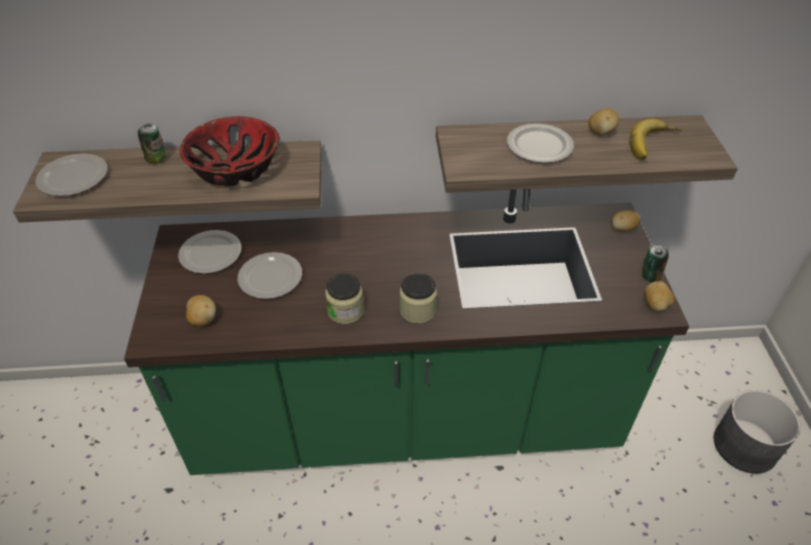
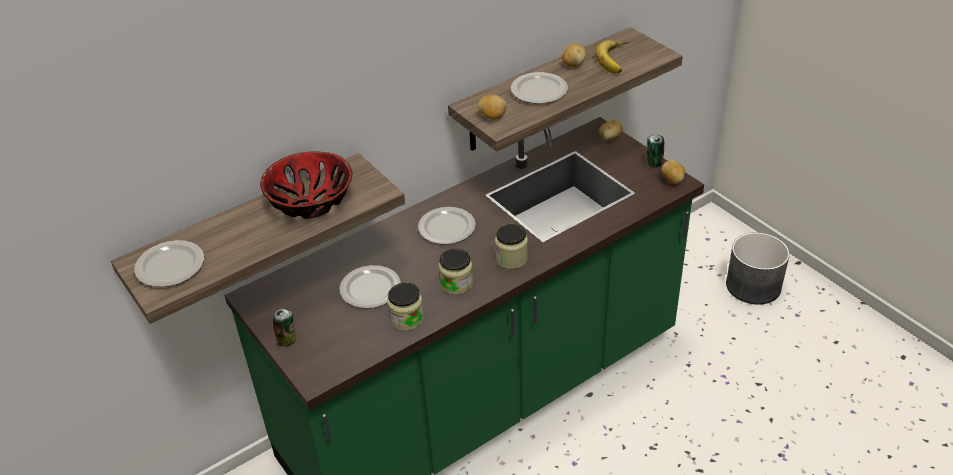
camera: 30 degrees left, 5 degrees down
(157, 159) = (232, 222): can -> can (287, 340)
(203, 319) = (345, 343): potato -> potato (492, 117)
(212, 253) = (299, 294): plate -> plate (447, 227)
(272, 323) = (406, 319): none -> jar

